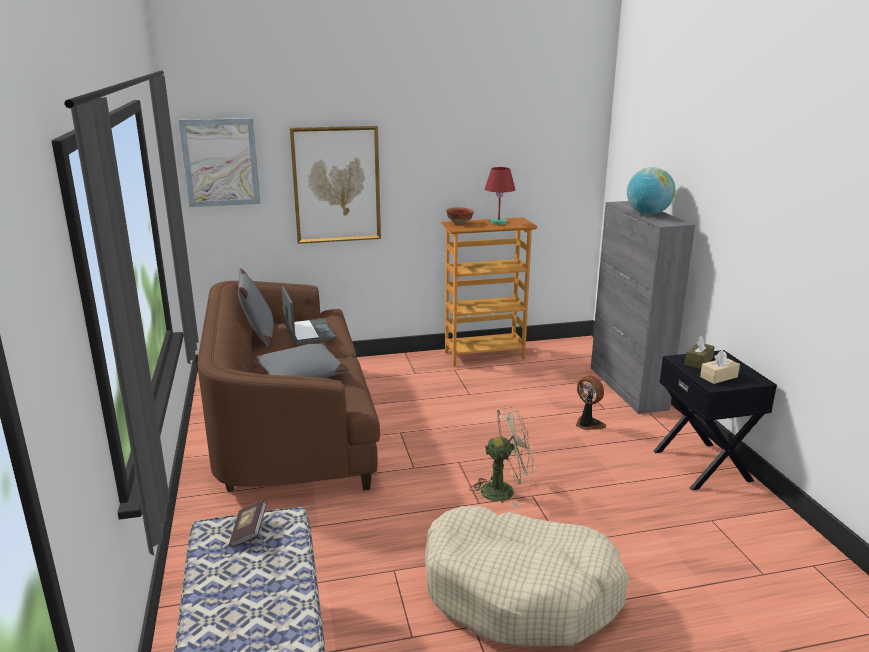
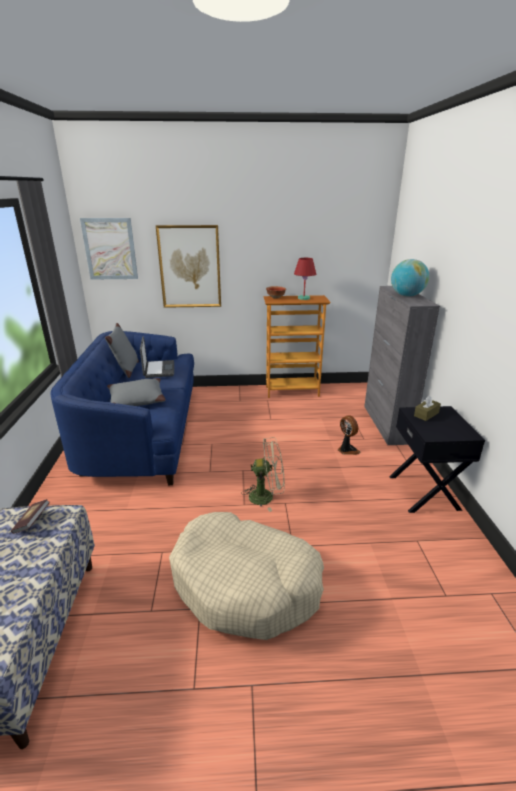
camera: 10 degrees right, 5 degrees up
(292, 426) = (142, 432): brown sofa -> blue sofa
(718, 377) = (438, 429): beige tissue box -> none

